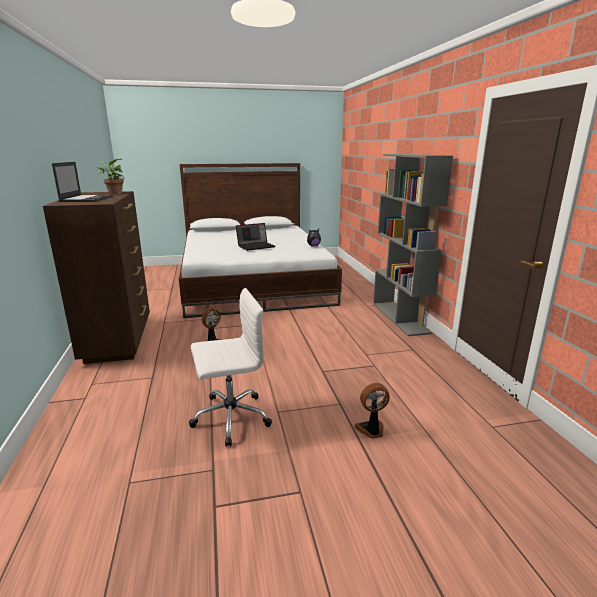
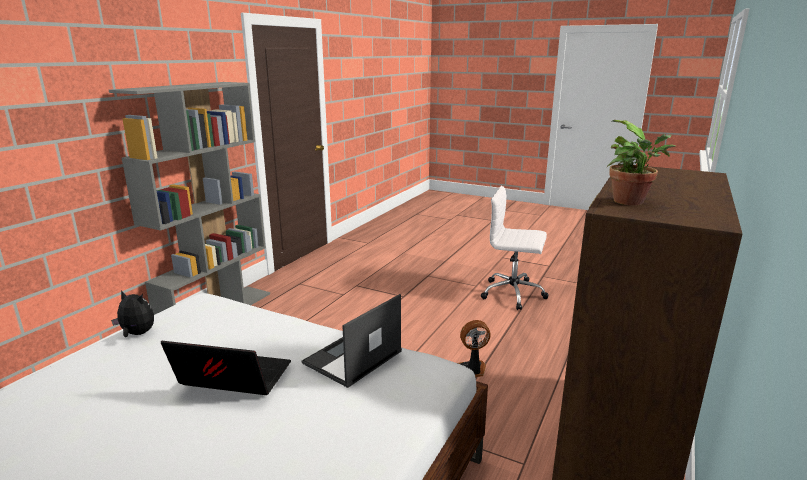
camera: 140 degrees left, 0 degrees up
(87, 199) = (672, 183): laptop -> laptop (352, 358)
(371, 430) = (432, 261): fan -> none

